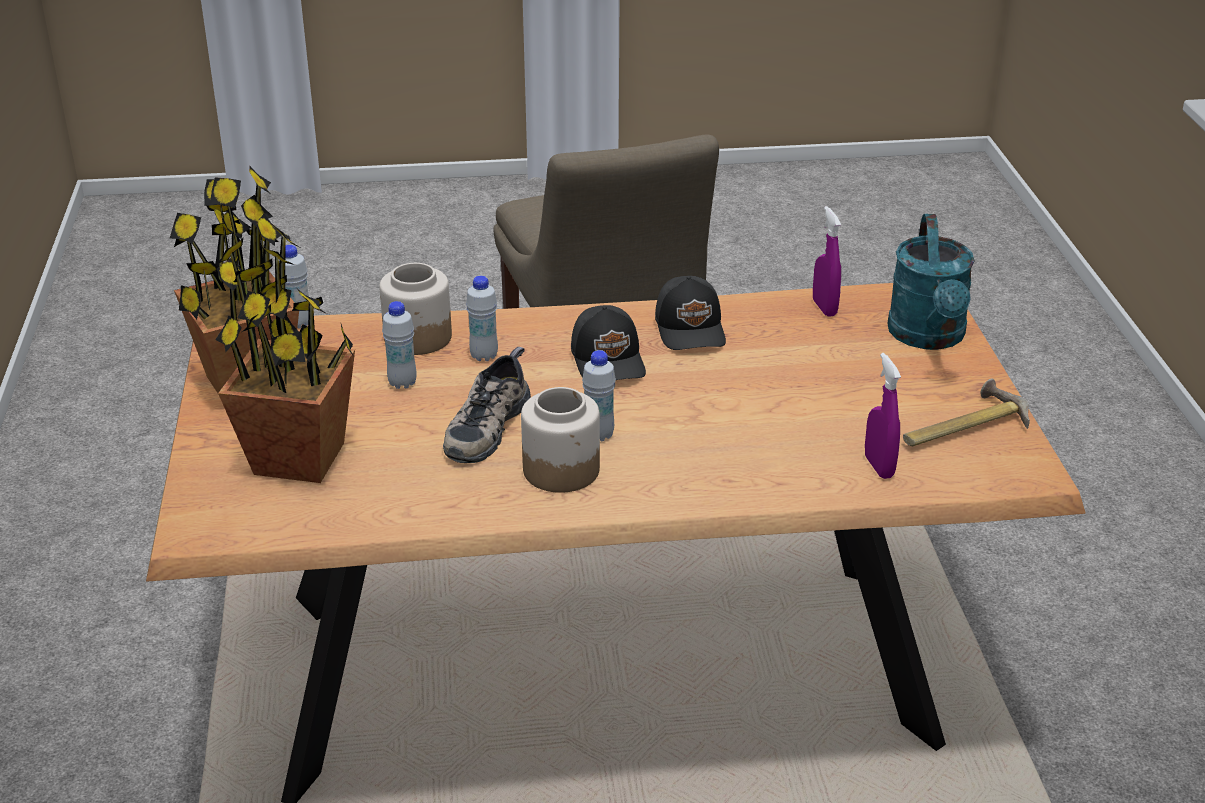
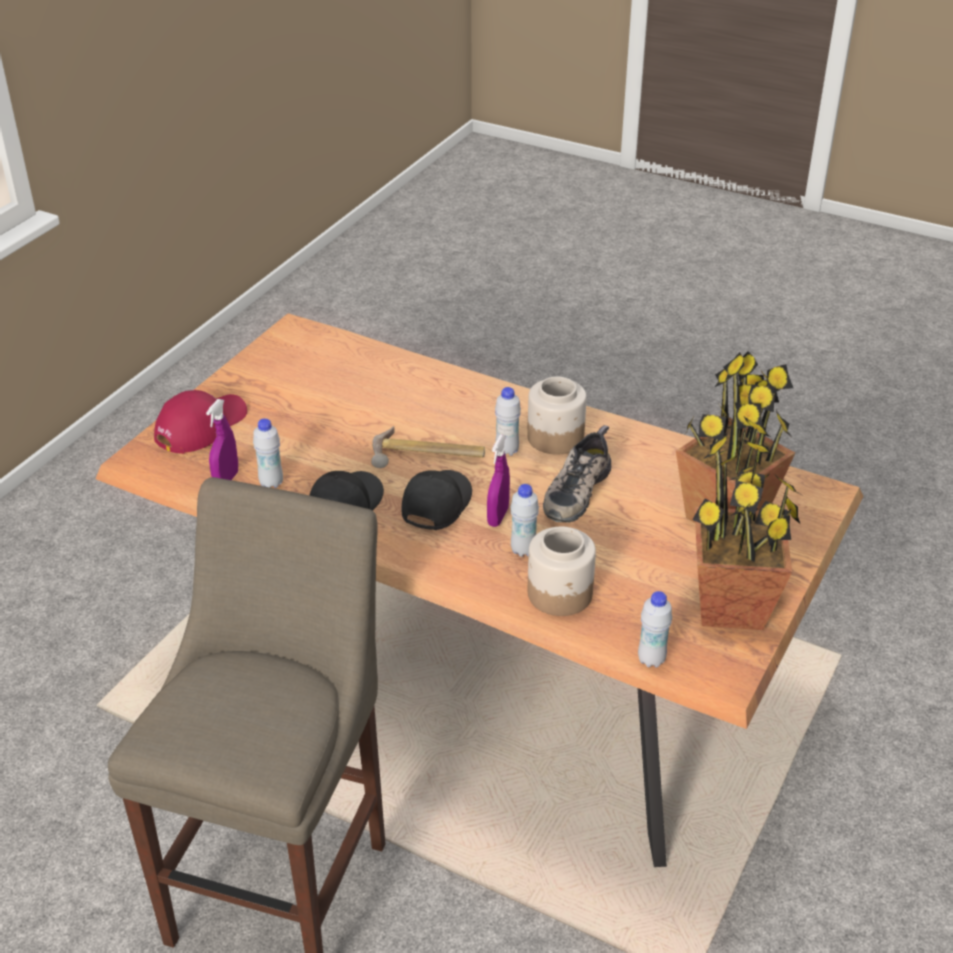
camera: 145 degrees left, 5 degrees up
(402, 383) = (606, 552): white bottle -> white bottle (271, 483)
(485, 425) = (575, 489): shoe -> shoe turned 150 degrees clockwise
(879, 467) = (368, 364): purple spray bottle -> purple spray bottle (498, 517)
(929, 337) = (200, 426): turquoise watering can -> red cap
(961, 426) = (285, 365): hammer -> hammer (427, 456)

